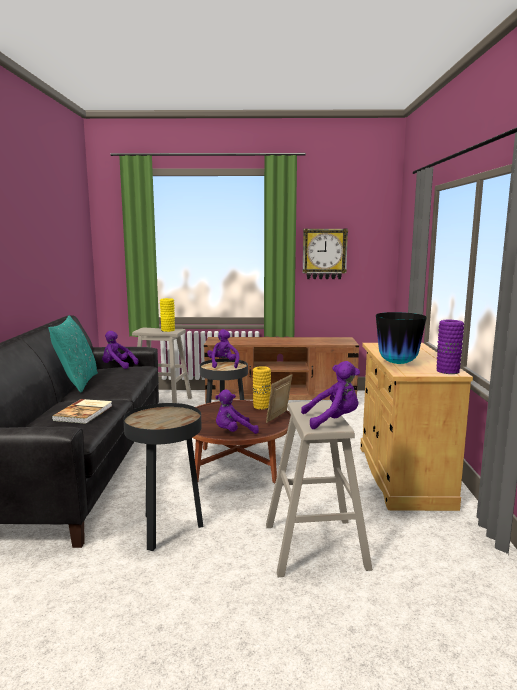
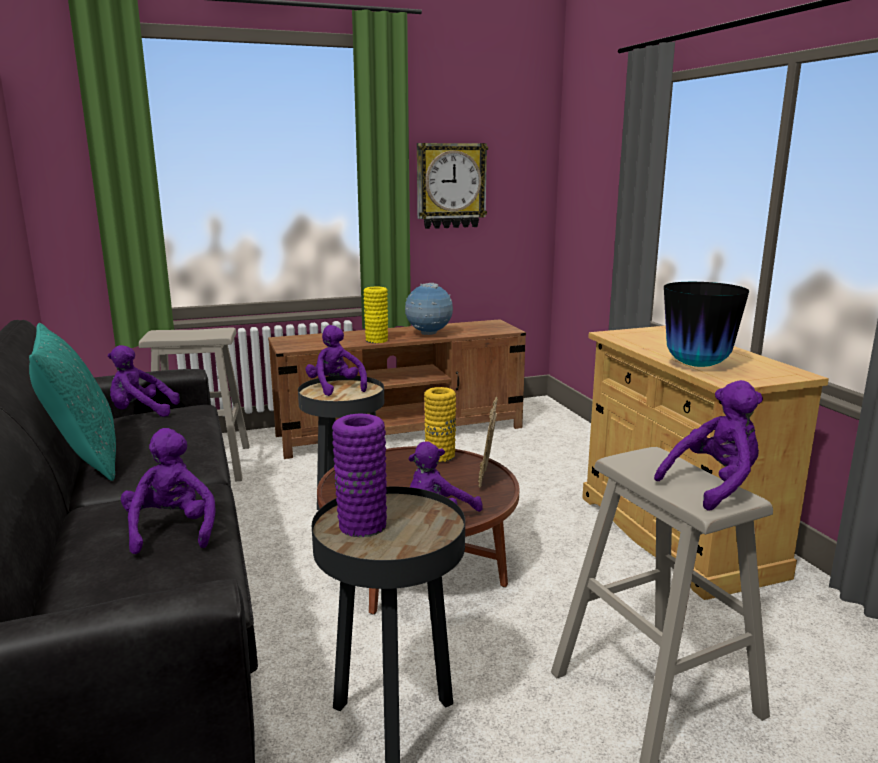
camera: 20 degrees left, 5 degrees up
(84, 413) = (172, 530): book -> purple plush toy
(168, 330) = (206, 332): yellow vase -> yellow vase (376, 340)
(298, 342) = (429, 334): none -> globe
(447, 371) = (783, 372): purple vase -> purple vase (362, 525)

